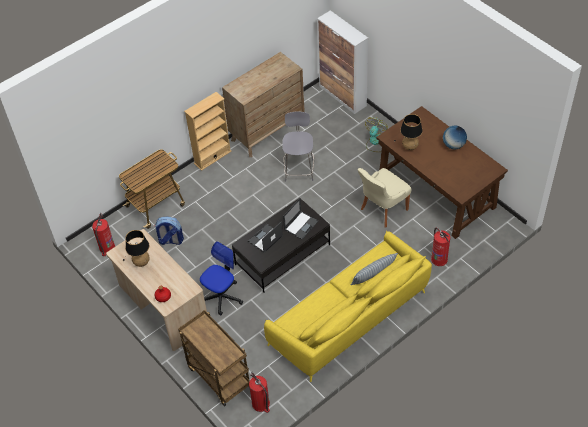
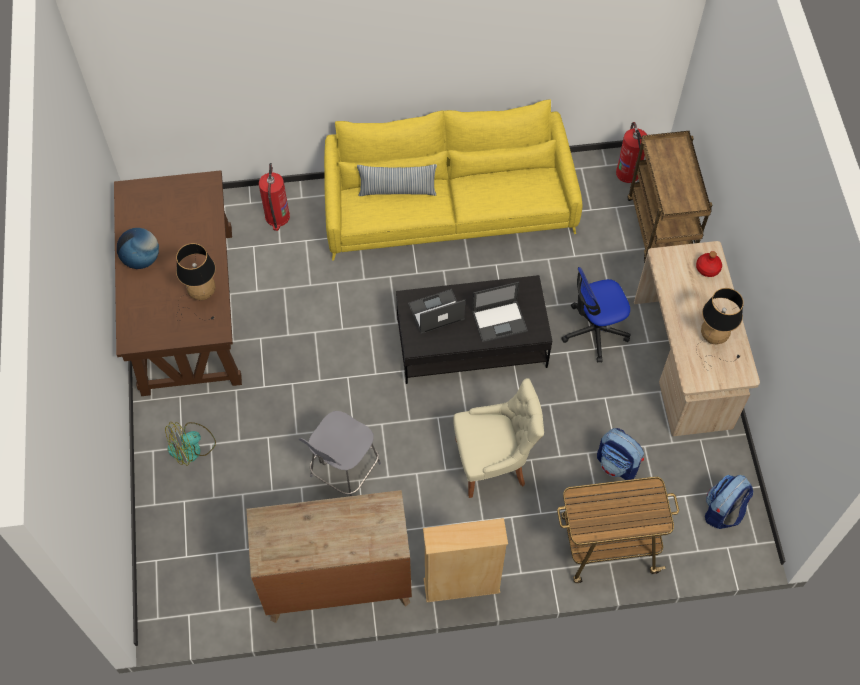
camera: 150 degrees left, 10 degrees up
(106, 248) = (723, 511): fire extinguisher -> backpack
(342, 96) = (160, 576): cabinet -> none
(382, 210) = (284, 327): beige chair -> beige chair (493, 462)

